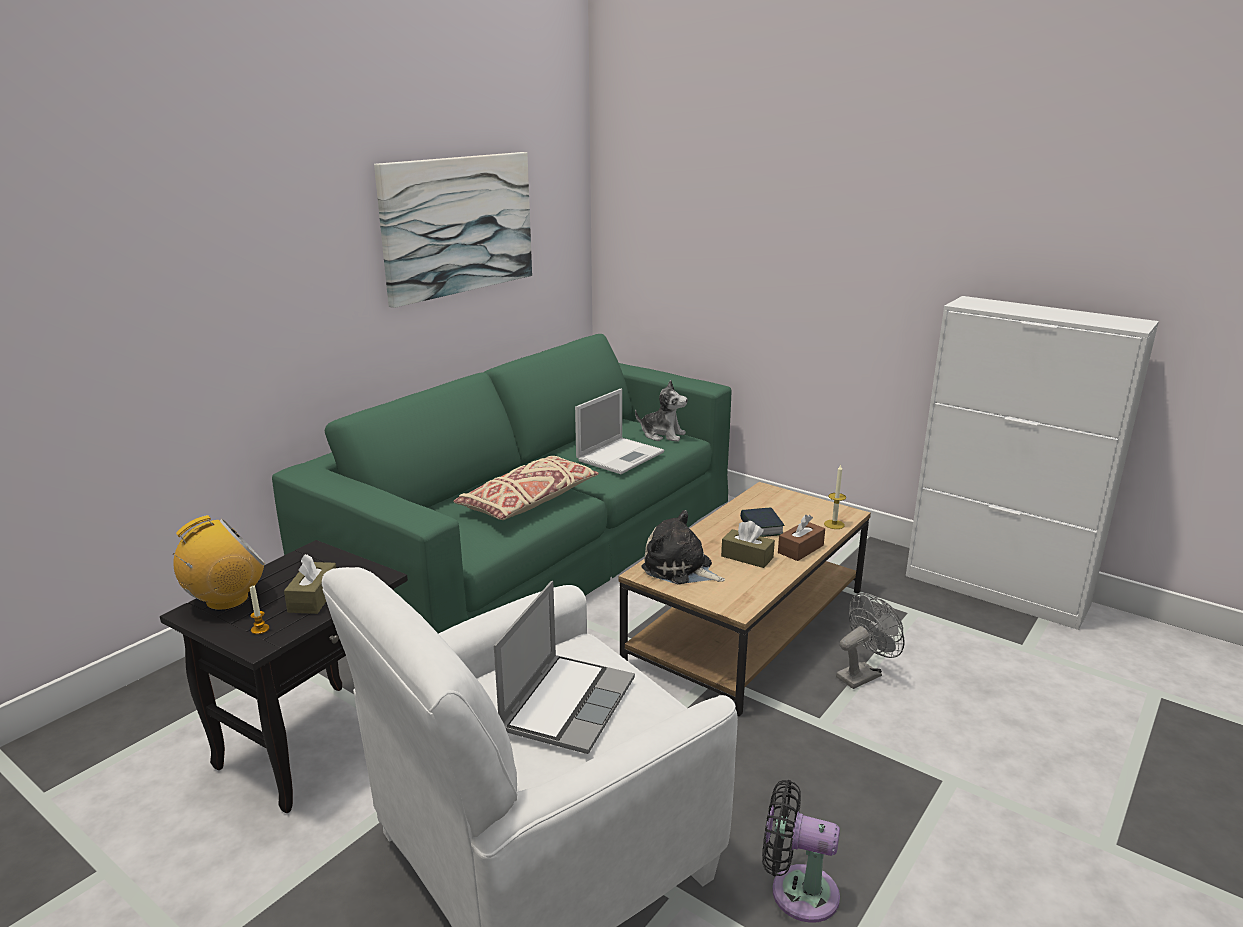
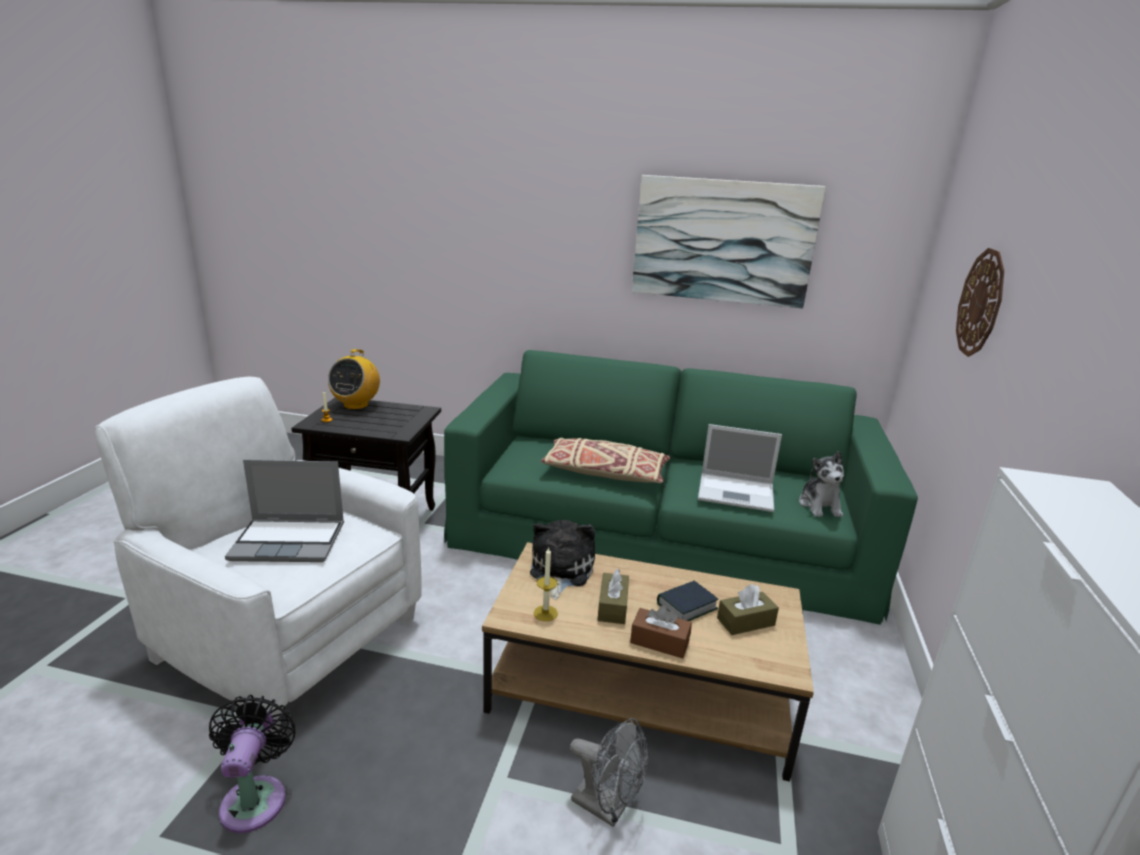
camera: 65 degrees right, 0 degrees up
(226, 600) = (356, 405): radio -> radio turned 75 degrees clockwise
(313, 598) = (367, 424): brown tissue box -> brown tissue box (745, 622)
(727, 228) = (981, 303): none -> wall clock
(834, 524) = (745, 661): candle -> candle (545, 613)

